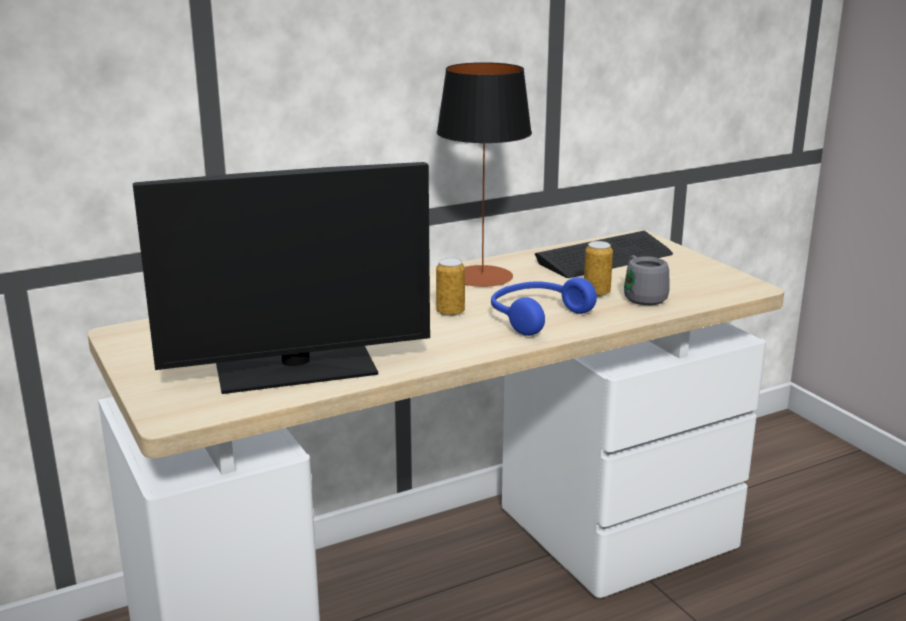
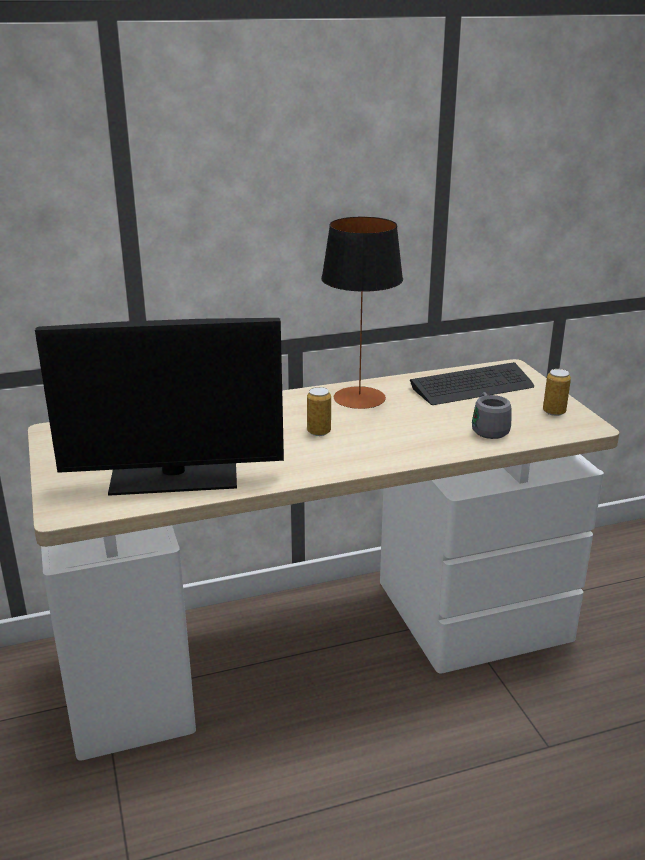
camera: 10 degrees right, 5 degrees up
(535, 317) = (388, 442): blue headphones -> none
(596, 293) = (450, 422): can -> can (554, 412)

